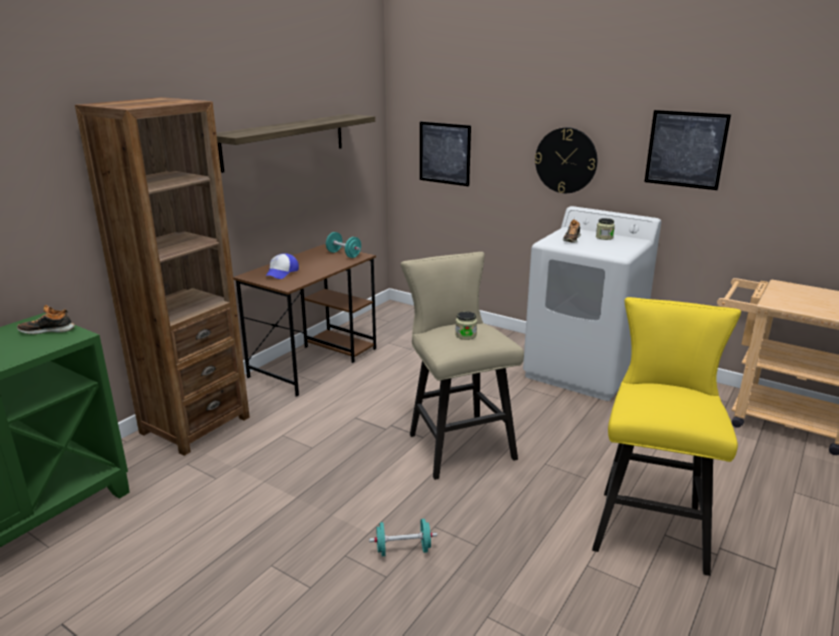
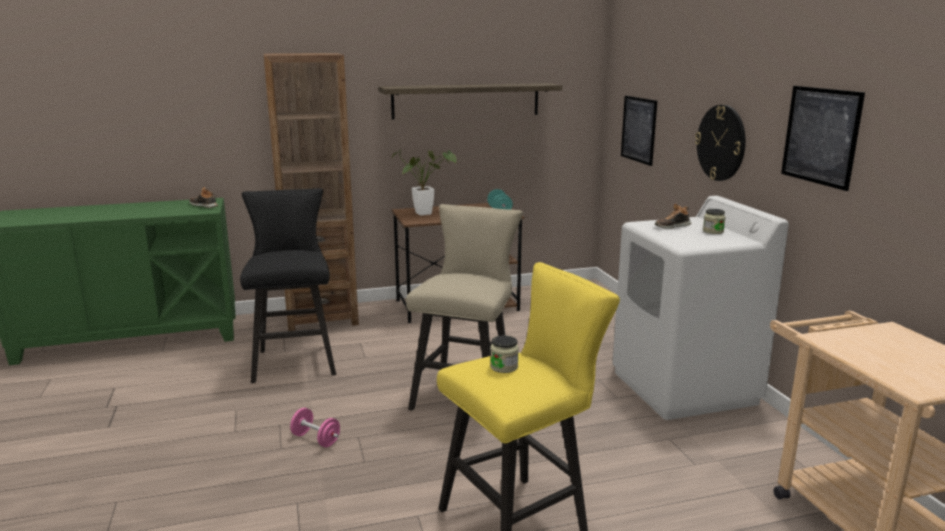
camera: 40 degrees right, 5 degrees down
(244, 482) = (295, 360): none -> black stool
(281, 273) = (427, 213): cap -> potted plant
(403, 549) = (316, 439): turquoise dumbbell -> pink dumbbell
(465, 335) = (457, 281): jar -> jar (504, 367)

